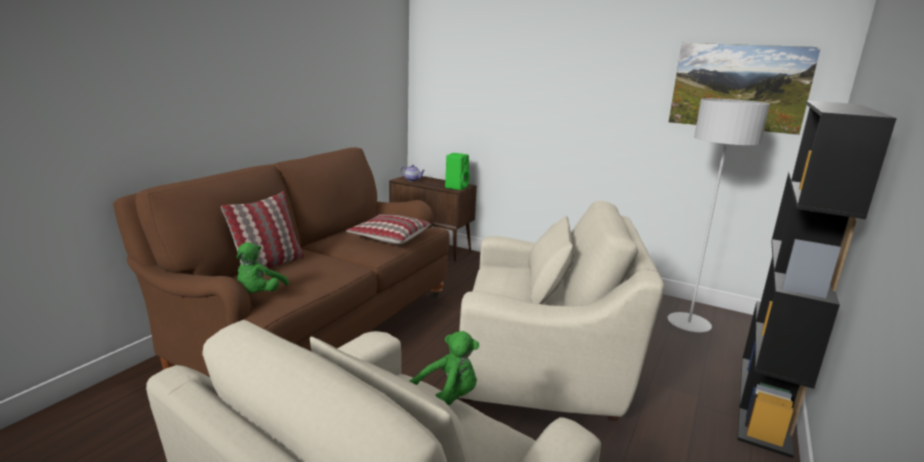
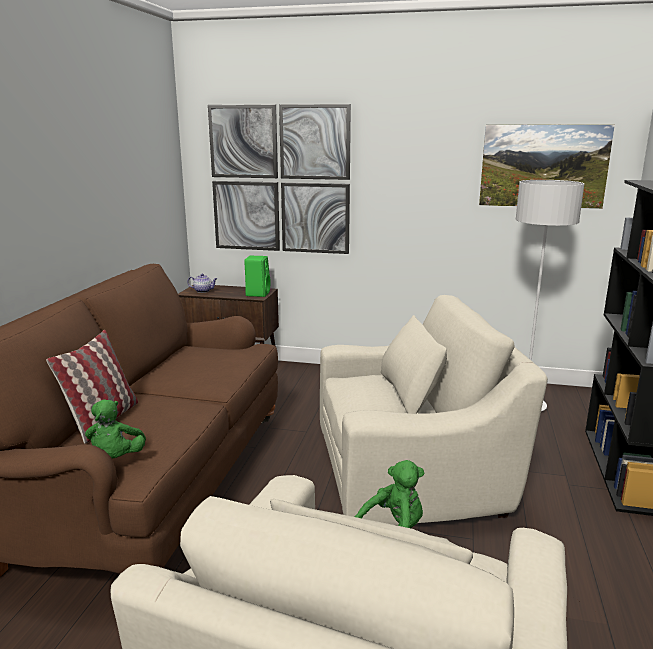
camera: 15 degrees left, 0 degrees up
(389, 237) = (220, 363): pillow -> none
(486, 87) = (280, 180): none -> picture

